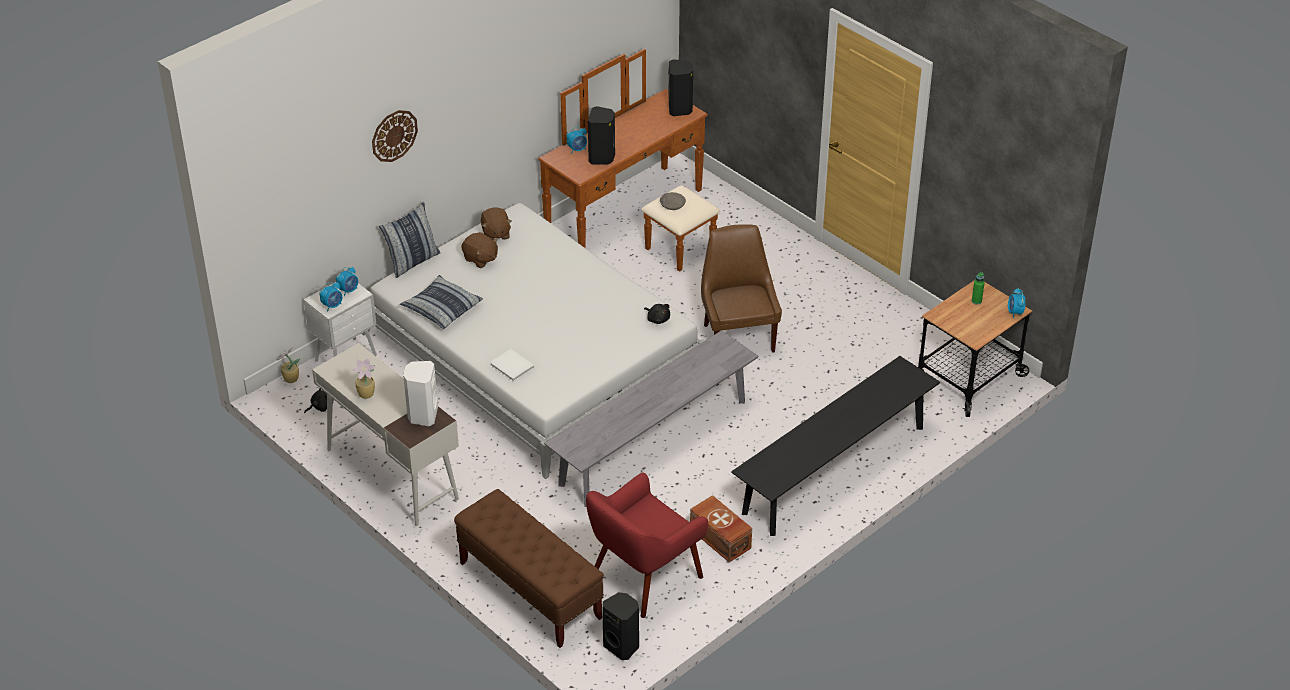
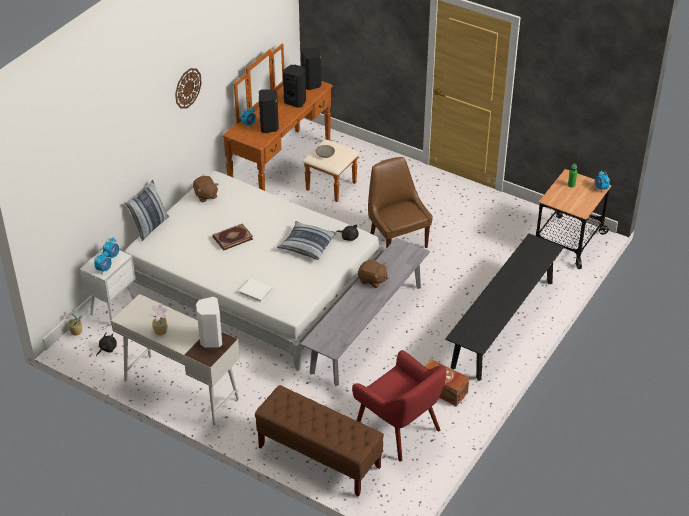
camera: 15 degrees left, 0 degrees up
(394, 135) = (130, 131): wall clock -> wall clock (187, 88)
(442, 308) = (185, 257): pillow -> pillow (307, 245)
(480, 259) = (201, 216): brown plush toy -> brown plush toy (372, 280)
(509, 293) = (232, 237): none -> book
(622, 646) = (404, 485): black speaker -> black speaker (295, 102)
(644, 576) = (399, 429): red armchair -> red armchair turned 75 degrees counterclockwise

